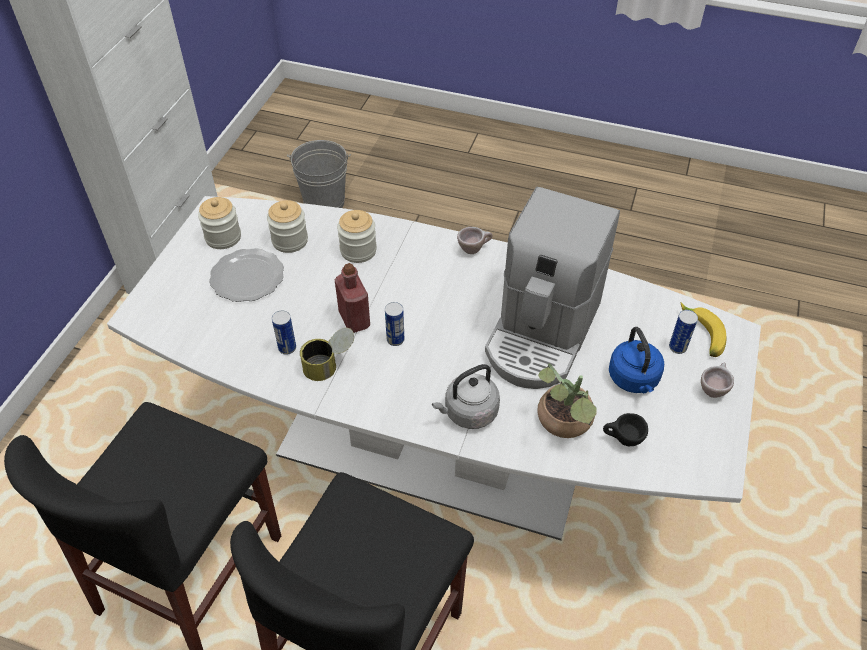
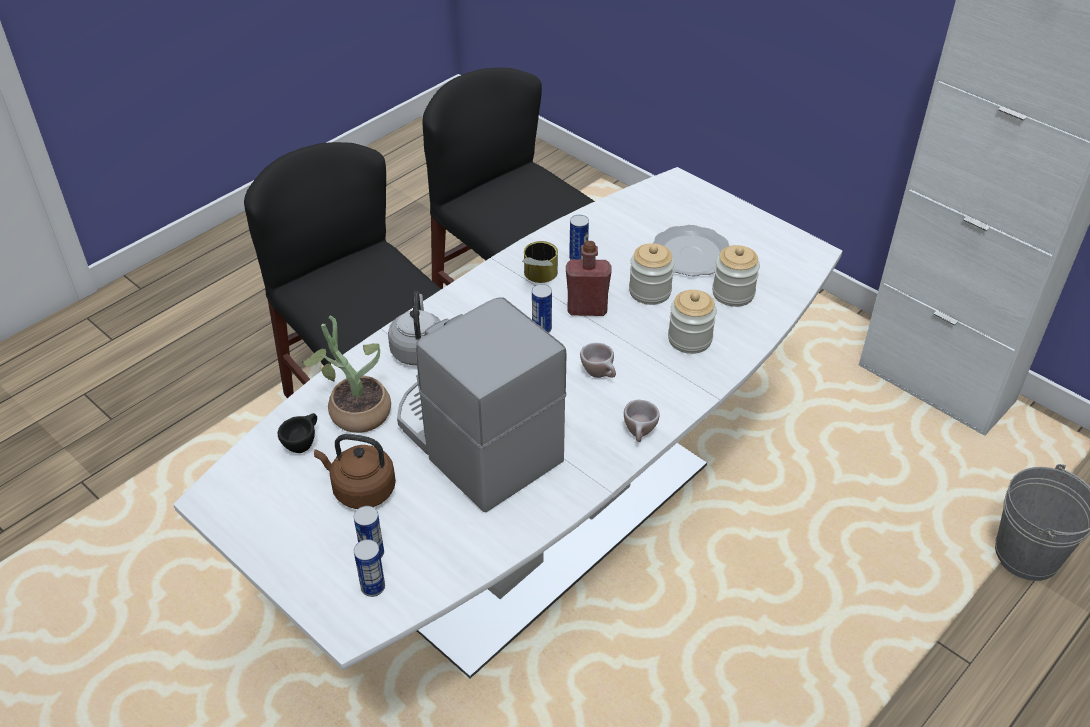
camera: 115 degrees right, 5 degrees down
(223, 237) = (762, 249): jar -> jar (650, 291)
(634, 380) = (361, 490): blue kettle -> brown kettle
(700, 335) = (373, 587): banana -> can
(713, 389) = (297, 553): beige cup -> beige cup (600, 375)

